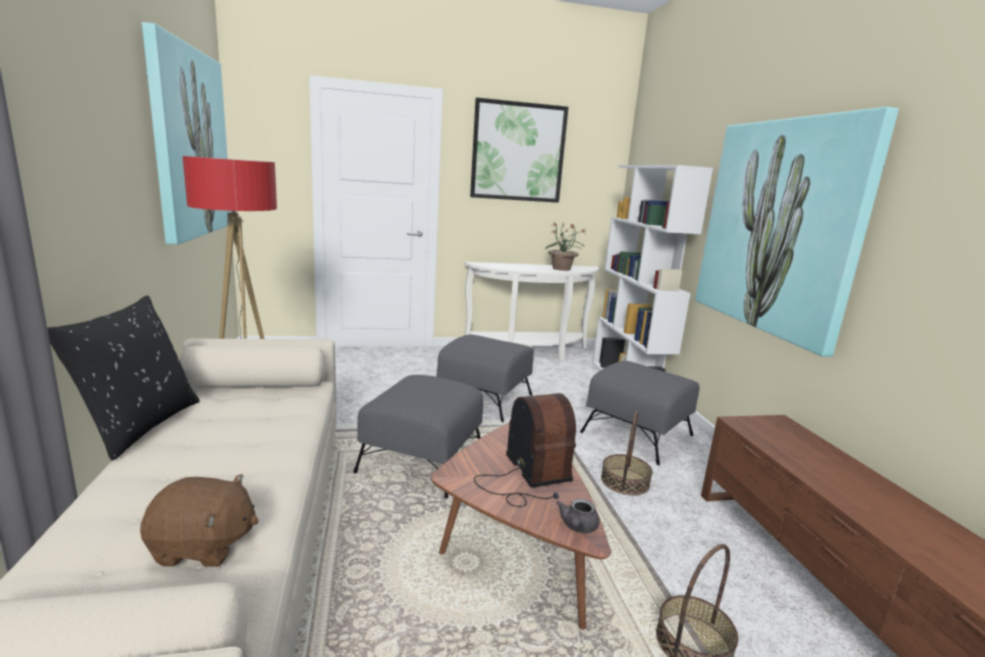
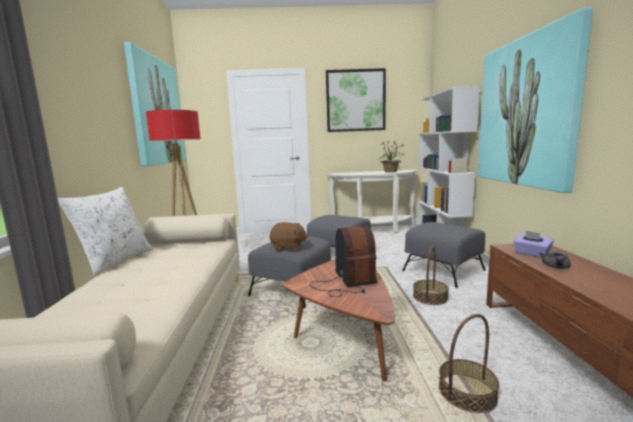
camera: 10 degrees right, 5 degrees down
(139, 426) = (115, 261): black pillow -> white pillow
(203, 547) = (129, 312): brown plush toy -> brown plush toy (288, 247)
(577, 527) = (374, 307): grey teapot -> grey teapot (556, 267)
(773, 438) = (531, 254): none -> purple tissue box

